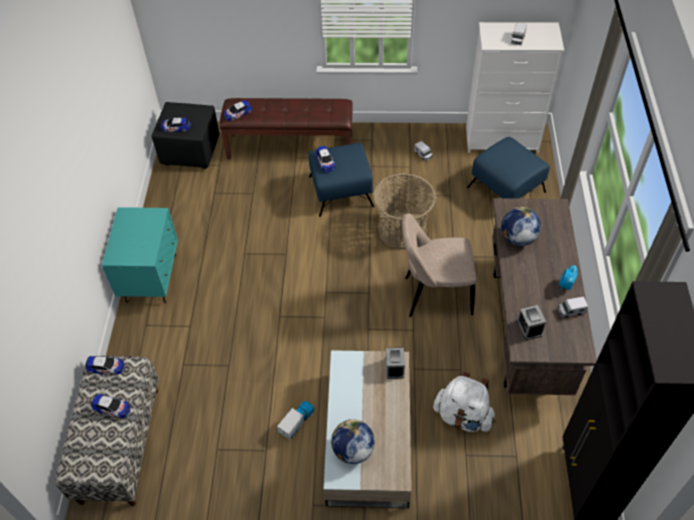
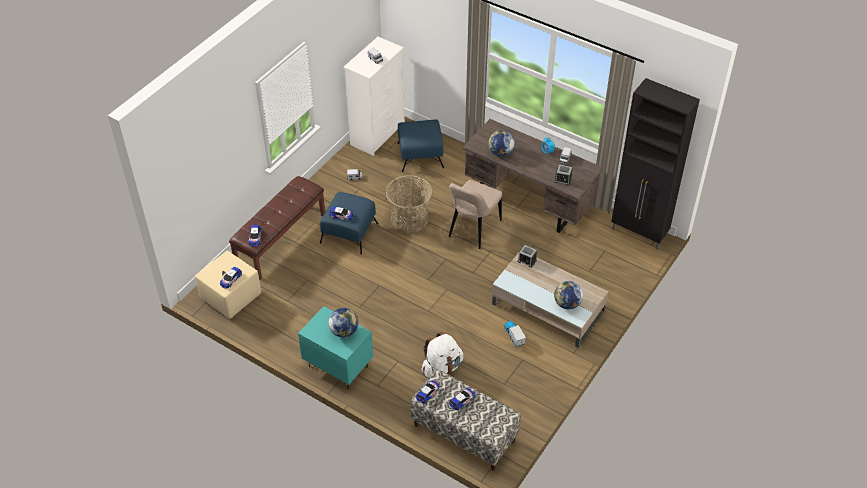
camera: 60 degrees left, 5 degrees down
(141, 243) = (344, 331): none -> globe
(191, 152) = (232, 297): black ottoman -> beige ottoman
(463, 416) = (565, 260): white backpack -> white backpack (442, 367)

